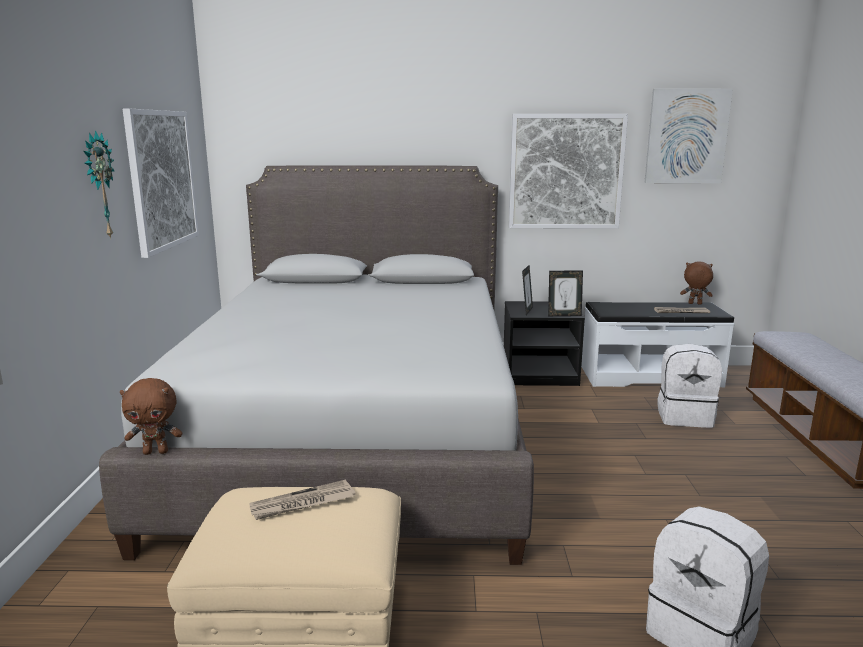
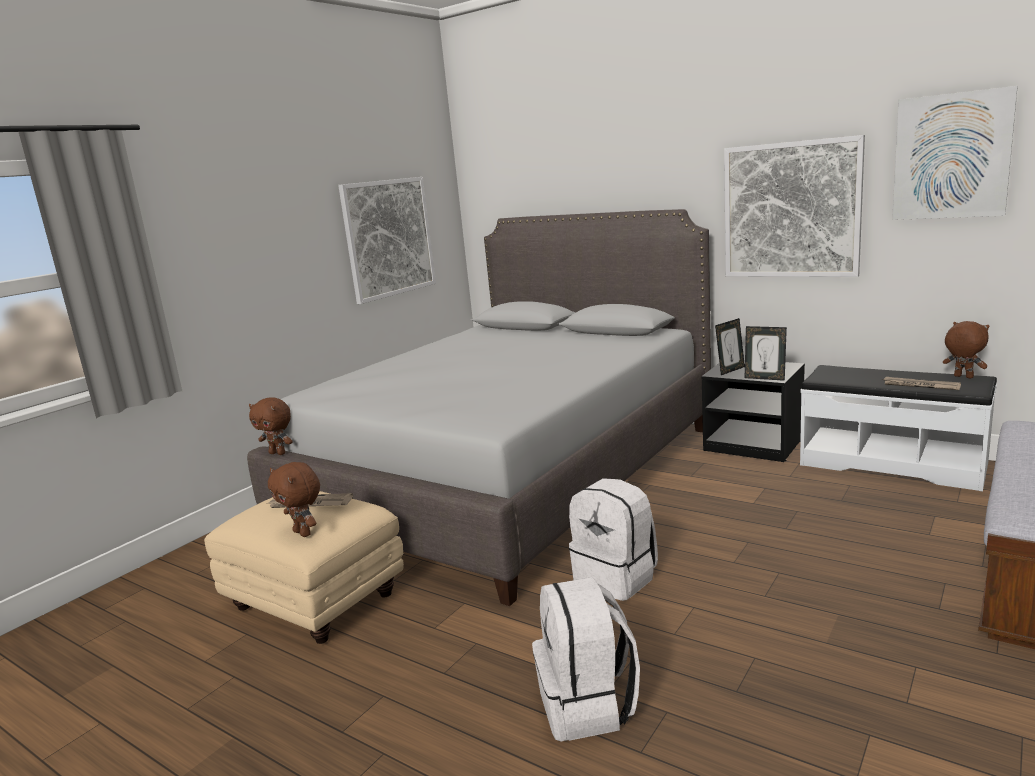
camera: 35 degrees right, 0 degrees up
(98, 186) = (305, 249): wall clock -> none
(346, 540) = (303, 533): none -> brown plush toy
(684, 417) = (869, 515): white backpack -> white backpack (617, 578)

